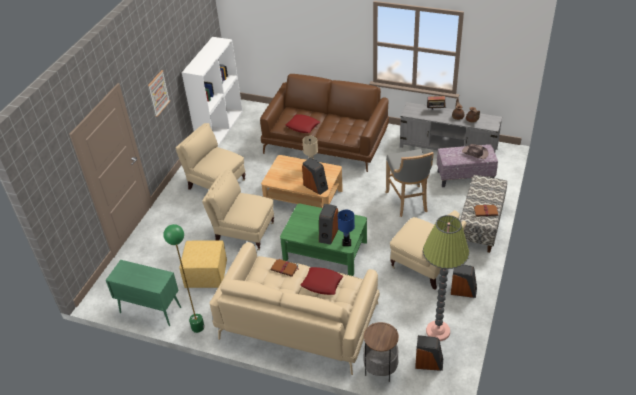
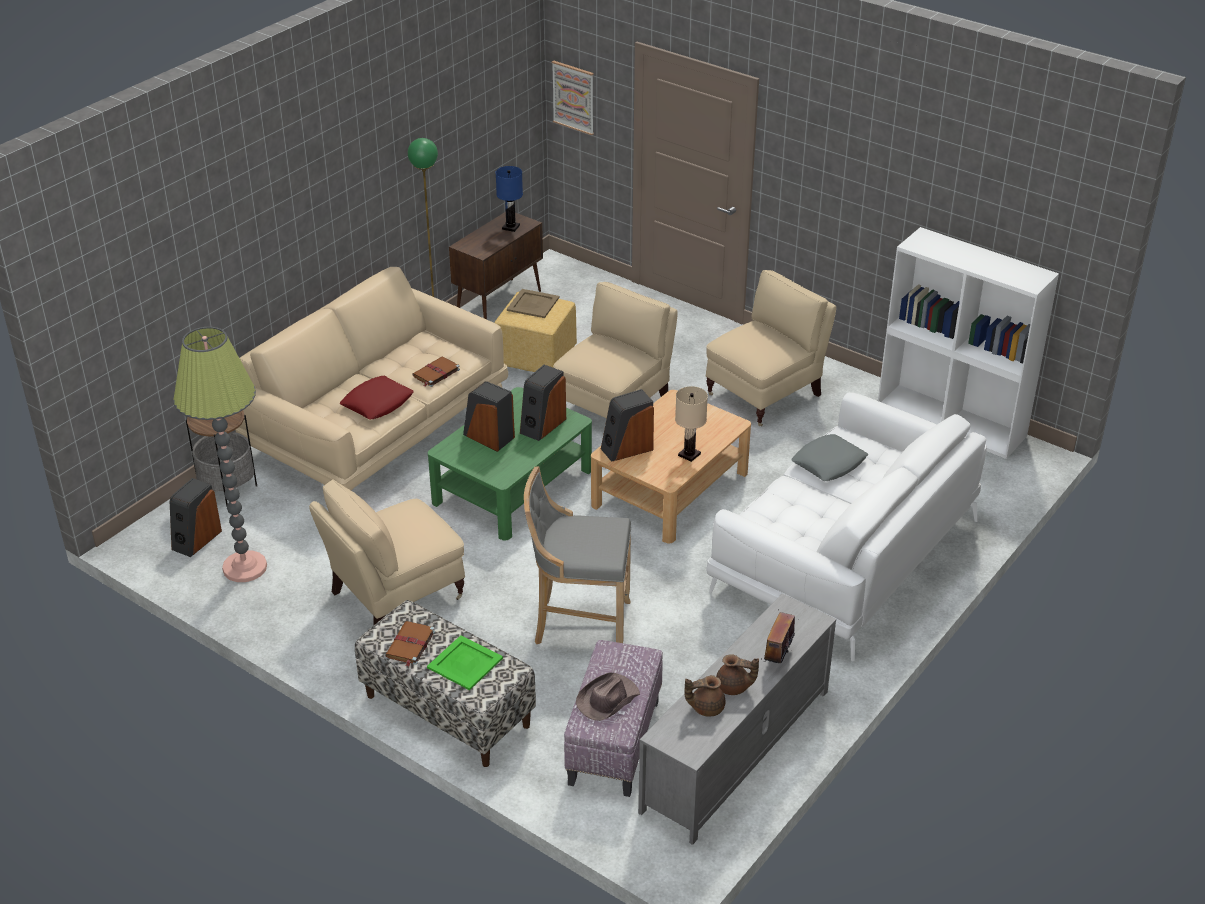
camera: 105 degrees right, 5 degrees down
(150, 310) = (499, 303): green cabinet -> brown cabinet
(158, 93) = (842, 192): picture -> picture (573, 97)
(195, 255) = (532, 304): none -> beige tray
(302, 126) = (829, 463): red pillow -> grey pillow
(326, 141) = (844, 557): brown sofa -> white sofa
(347, 243) = (454, 452): blue table lamp -> blue table lamp (511, 227)
(463, 290) = (303, 626): speaker -> speaker (542, 425)
(484, 192) = (465, 663): none -> green tray

